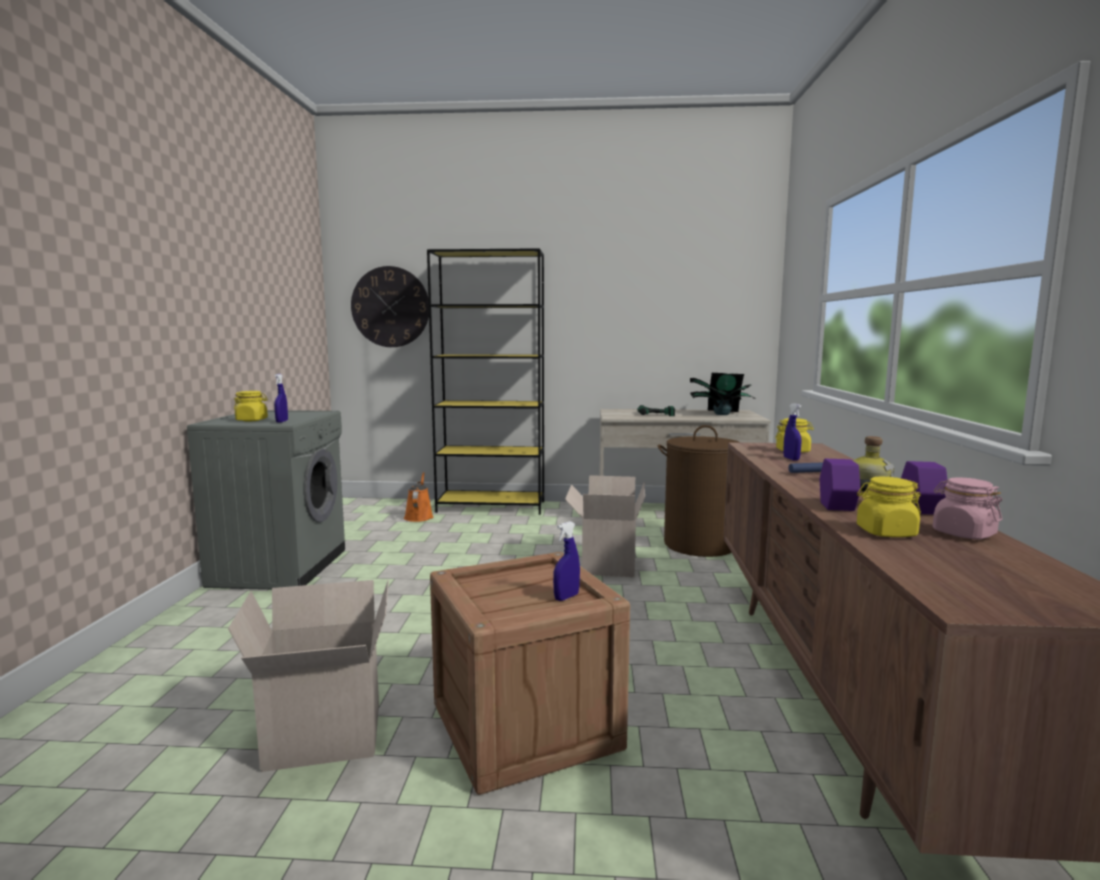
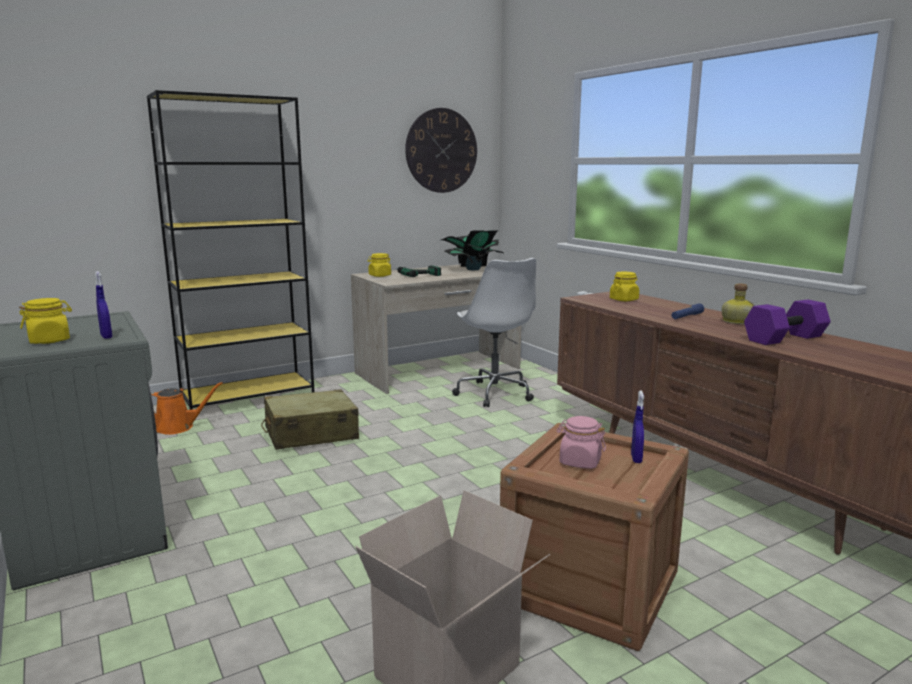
camera: 35 degrees left, 5 degrees up
(390, 307) = (79, 163): wall clock -> wall clock (441, 150)
(419, 516) = (178, 427): orange watering can -> orange watering can turned 120 degrees clockwise
(495, 541) = (310, 434): none -> beige suitcase
(607, 564) = (448, 430): cardboard box -> none
(699, 545) = (495, 394): brown laundry basket -> white office chair
(791, 459) = (641, 307): blue spray bottle -> none
(885, 532) = (830, 355): yellow jar -> yellow jar (379, 276)
(963, 534) = (859, 347): pink jar -> pink jar (579, 462)

